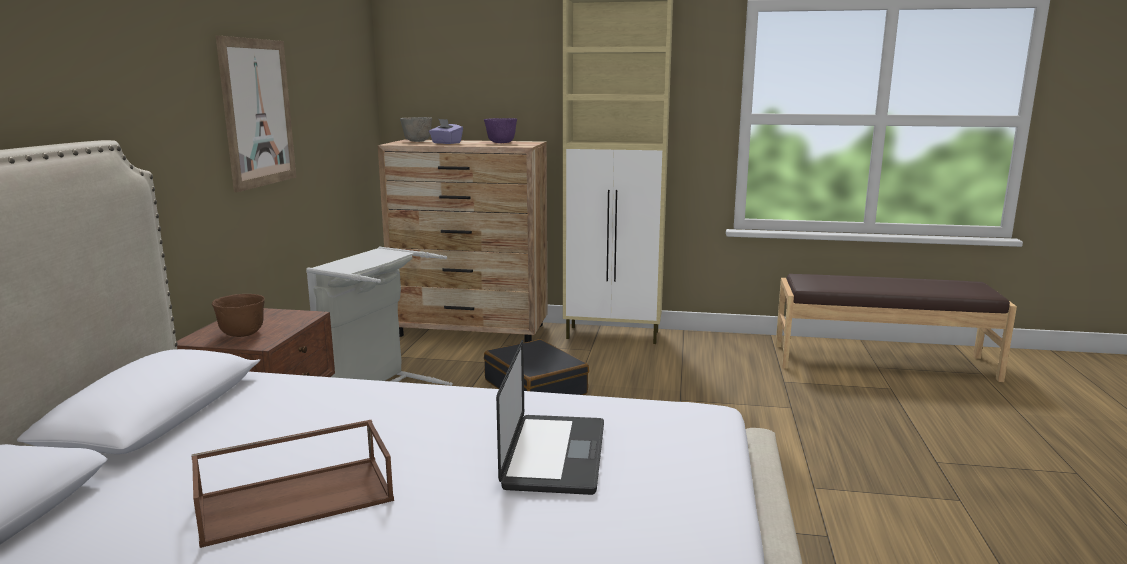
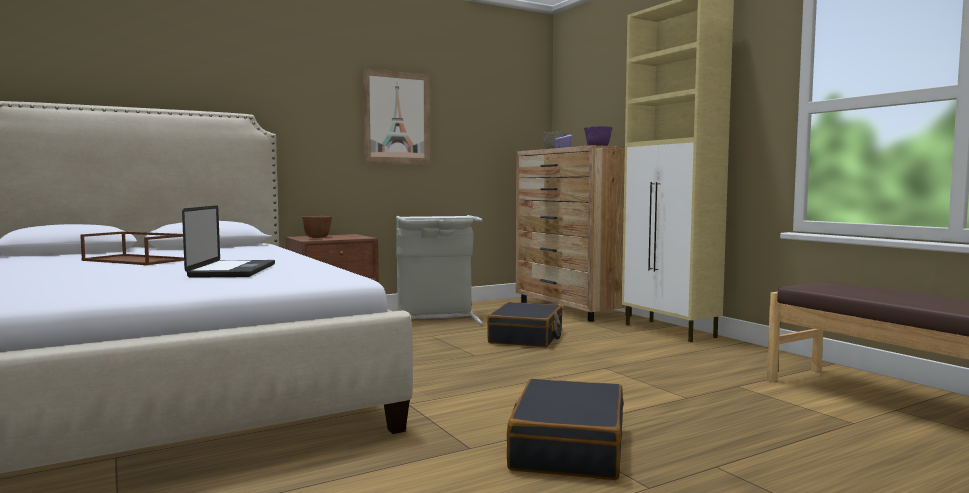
camera: 50 degrees right, 10 degrees down
(555, 455) = (233, 271): laptop -> laptop turned 60 degrees counterclockwise
(861, 495) = (567, 447): none -> black suitcase

